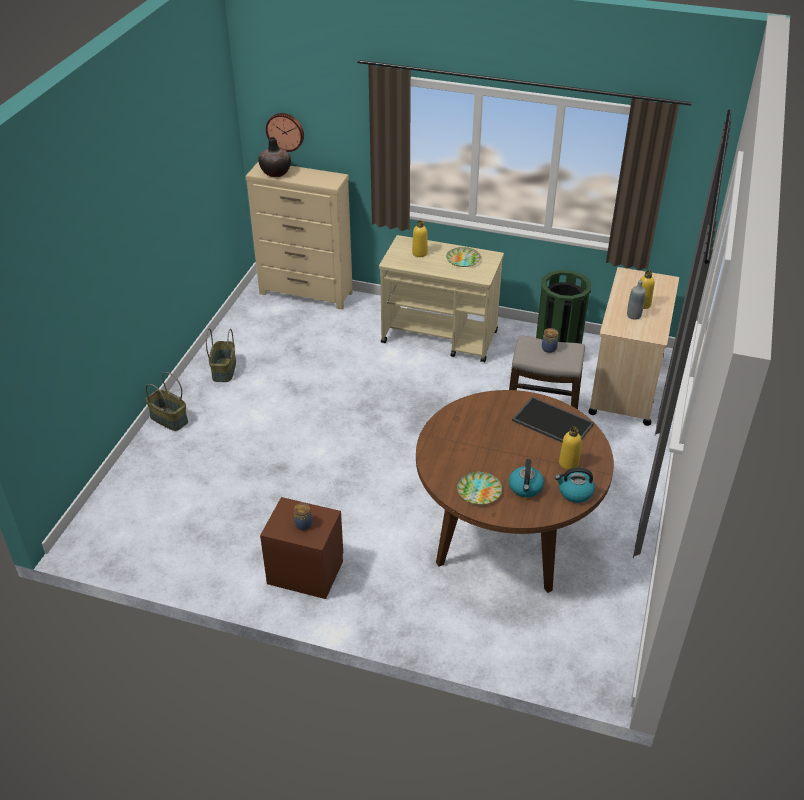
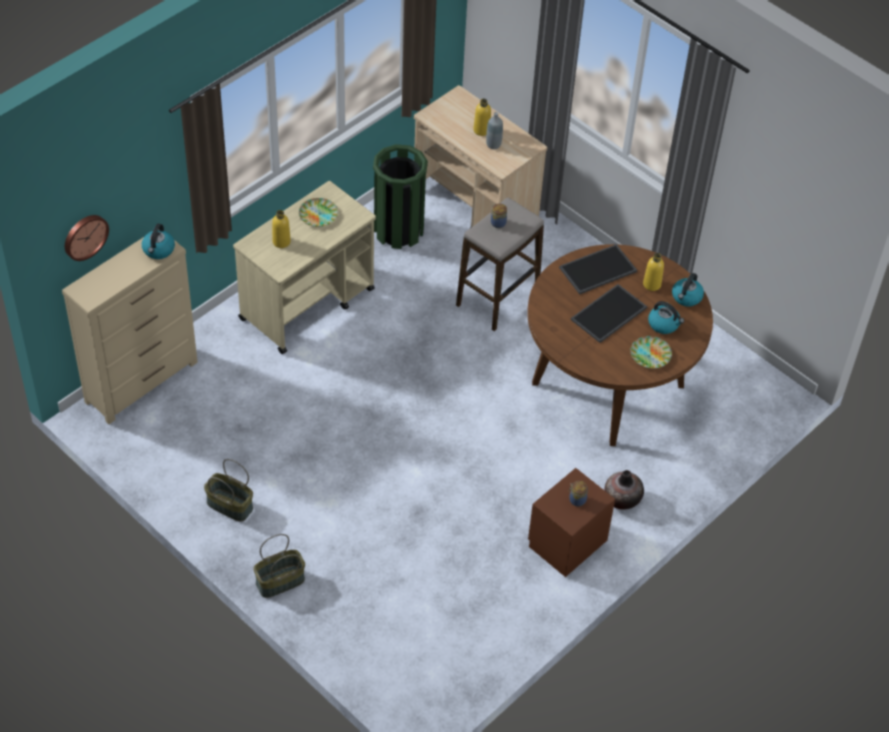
camera: 65 degrees left, 10 degrees up
(276, 173) = (105, 284): vase -> vase (622, 499)
(326, 181) = (158, 250): none -> kettle
(504, 447) = (609, 314): none -> tray

